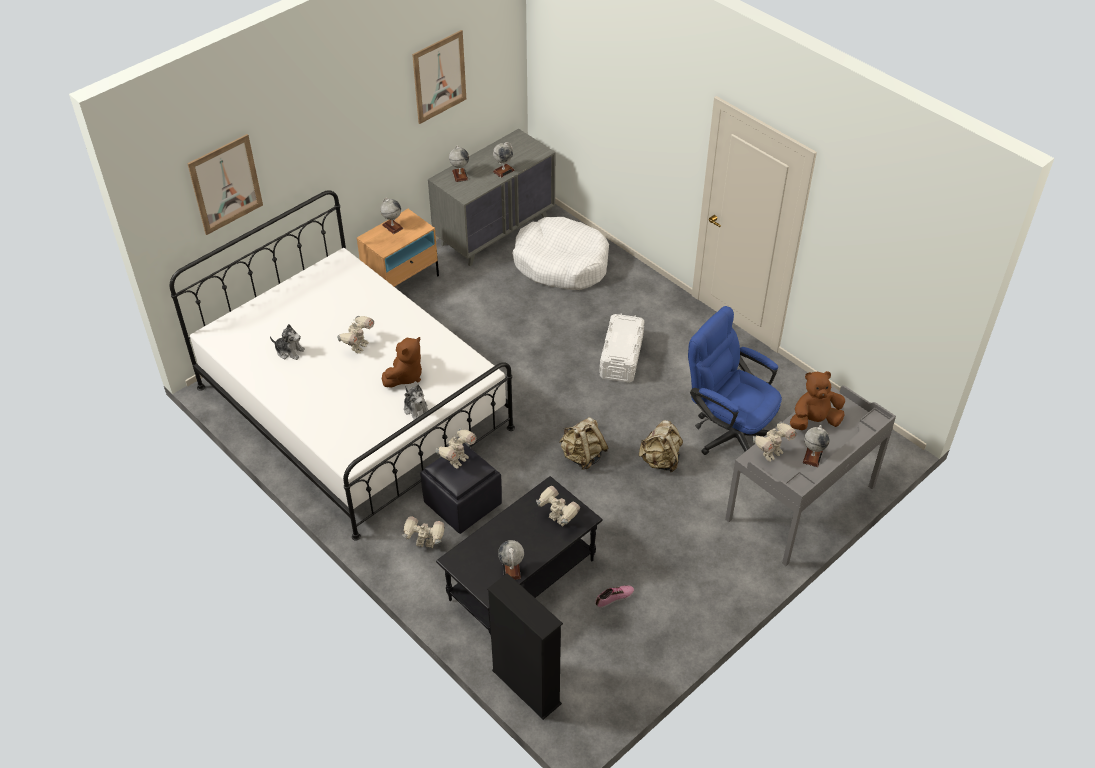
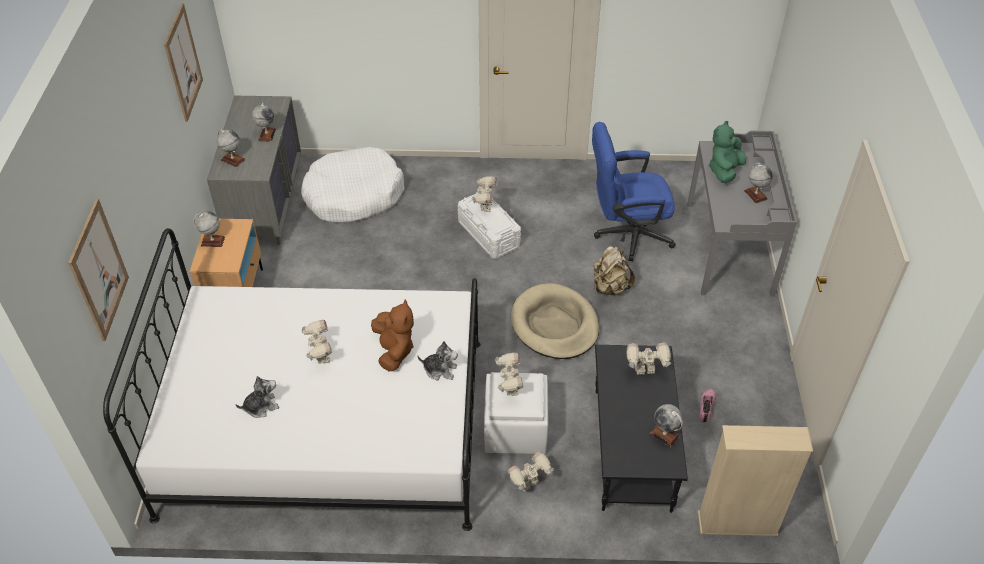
camera: 45 degrees left, 0 degrees up
(462, 503) = (515, 429): black ottoman -> white ottoman
(526, 687) = (737, 524): black bookcase -> beige bookcase
(582, 456) = (554, 325): beige backpack -> beige dog bed
(771, 453) = (730, 211): toy robot -> toy robot (485, 206)
(814, 421) = (724, 171): brown plush toy -> green plush toy

